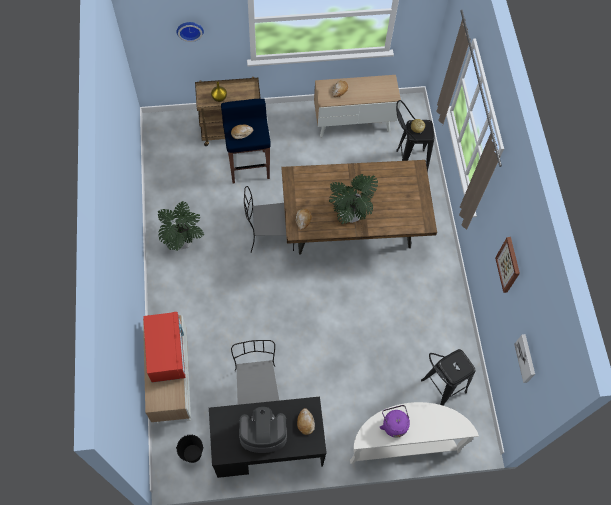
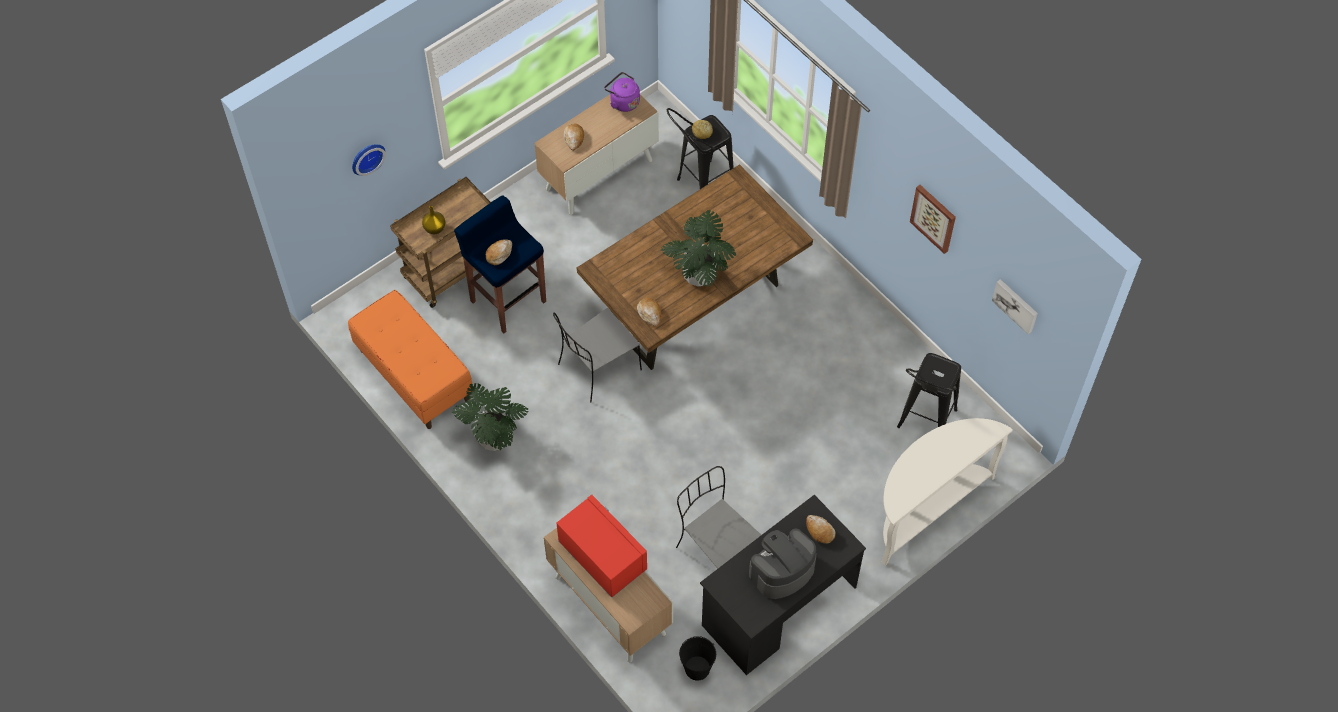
camera: 30 degrees left, 5 degrees down
(167, 178) = (414, 375): none -> orange bench
(394, 424) = (916, 472): purple kettle -> purple kettle (623, 101)

